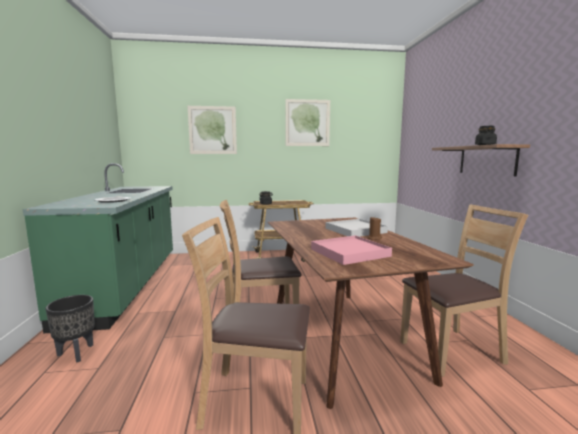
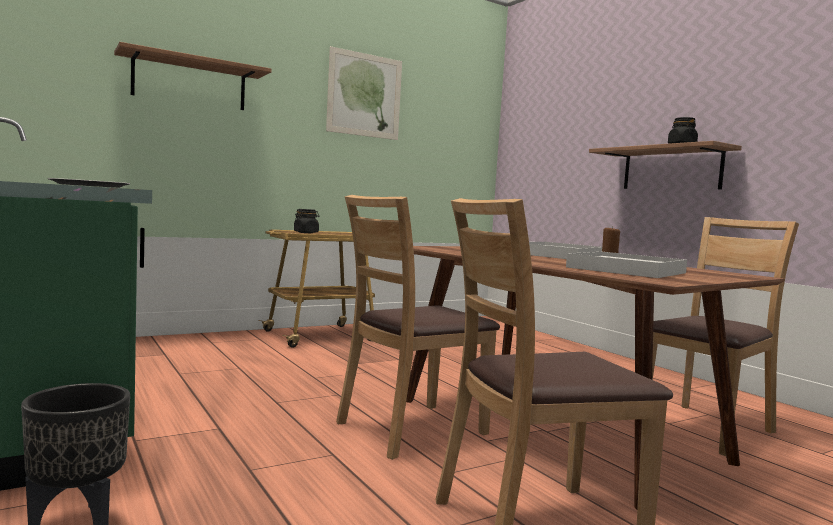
camera: 25 degrees left, 5 degrees down
(212, 130) = (190, 83): picture -> shelf
(350, 252) = (627, 270): pink tray -> white tray

